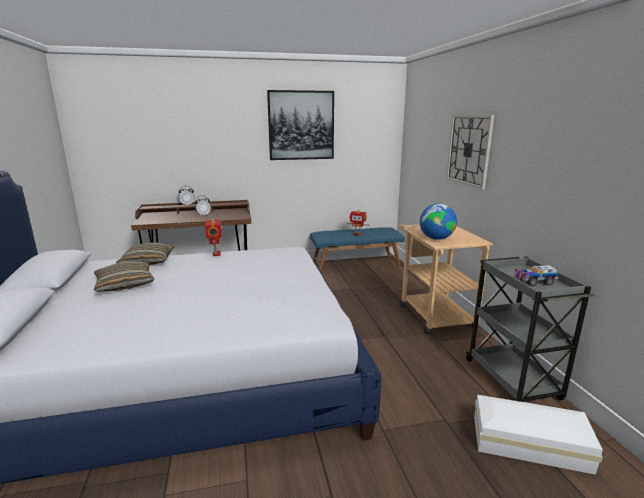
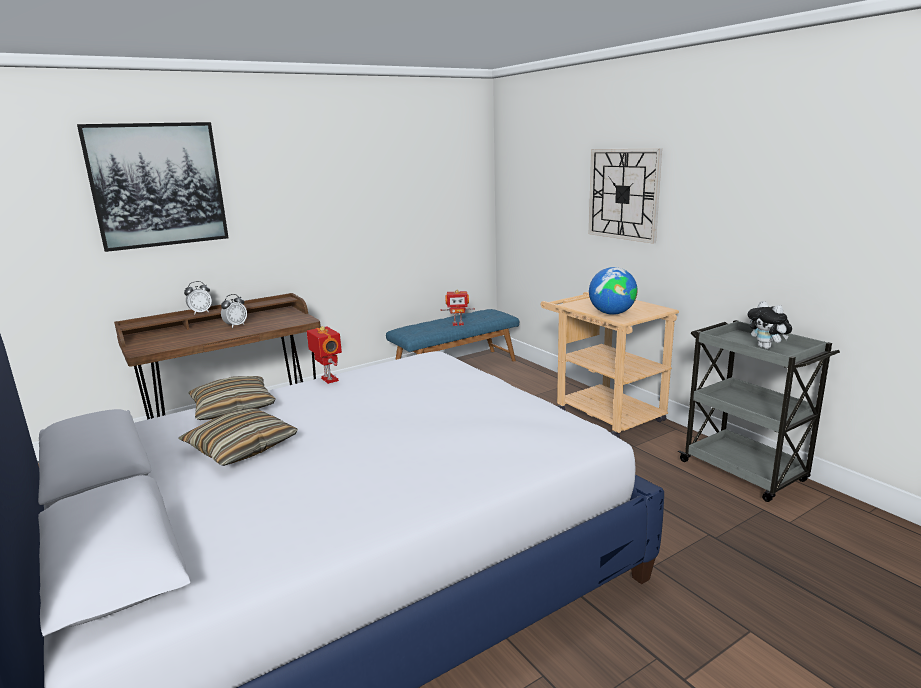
camera: 20 degrees left, 0 degrees up
(301, 125) = (361, 172): picture -> picture (158, 185)
(527, 441) = (805, 533): white storage box -> none
(534, 282) = (767, 347): toy truck -> plush toy

